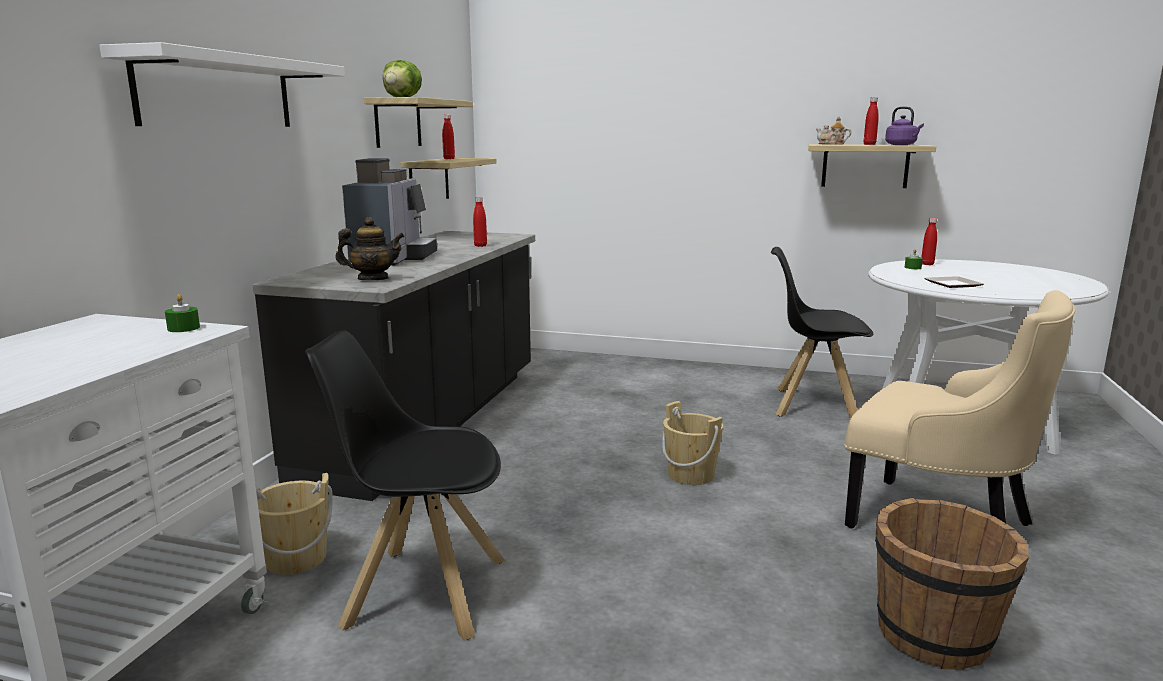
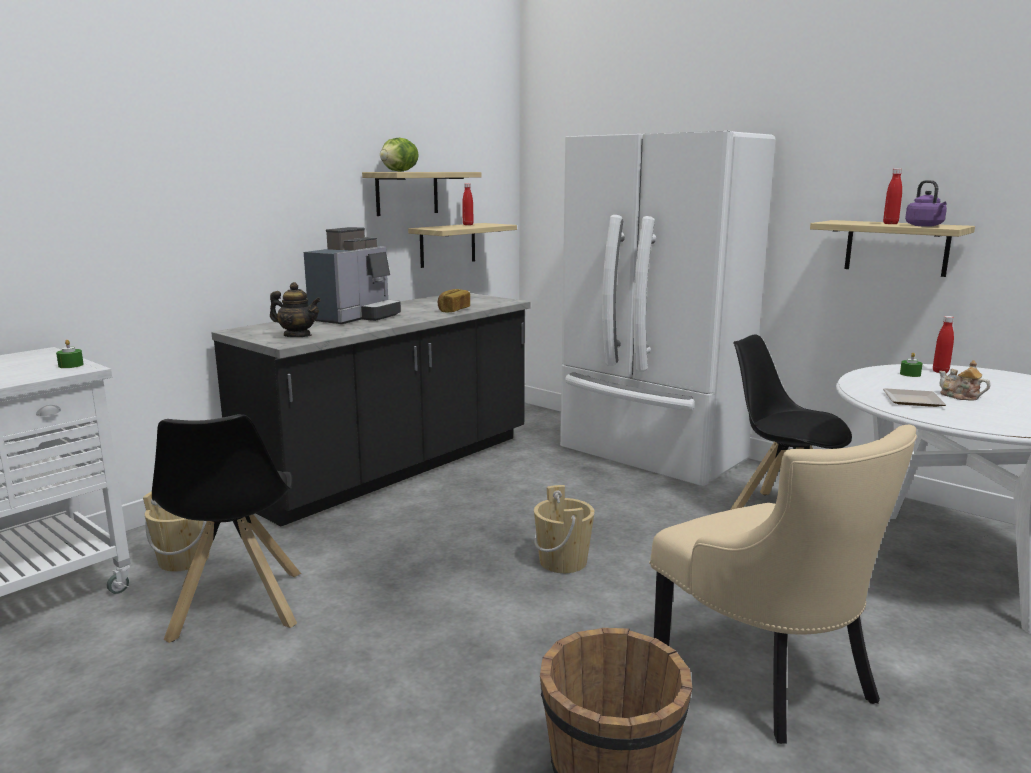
camera: 25 degrees right, 0 degrees up
(217, 92) = (187, 176): white shelf -> none
(422, 590) = (236, 607): black chair -> black chair turned 135 degrees counterclockwise
(480, 246) = (453, 310): red bottle -> bread
(655, 374) = (648, 454): none -> white fridge
(831, 144) = (847, 222): teapot -> teapot (960, 396)

